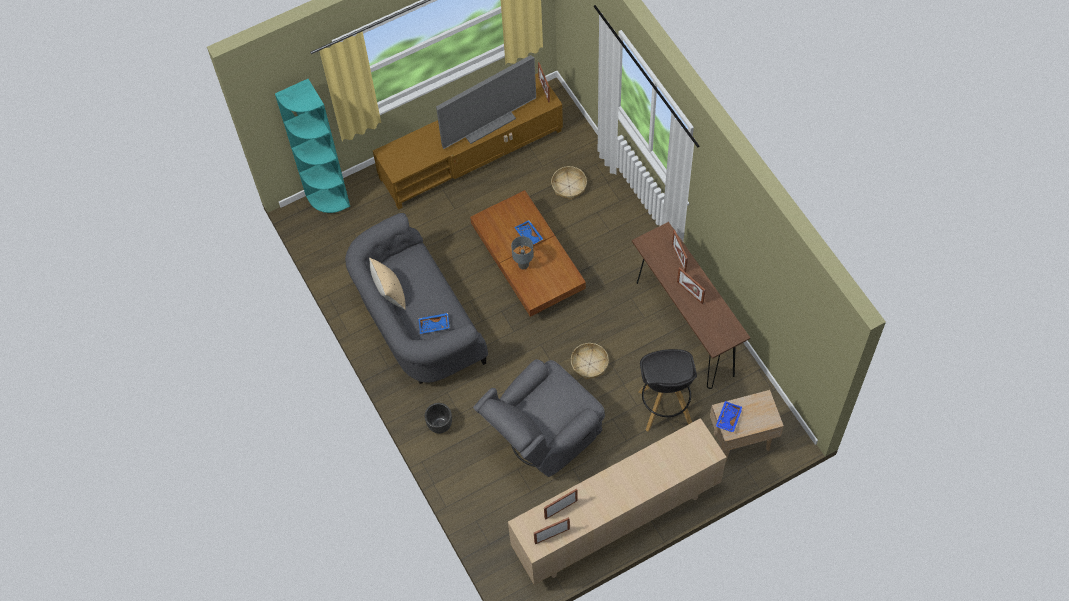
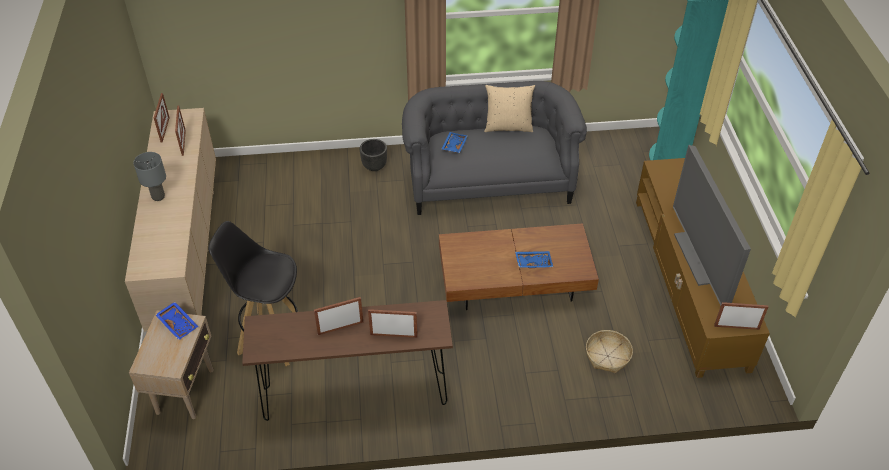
camera: 110 degrees right, 15 degrees down
(523, 266) = (496, 246): grey table lamp -> grey table lamp (158, 196)
(542, 437) = (311, 230): grey armchair -> none
(589, 364) = (365, 293): basket -> none

